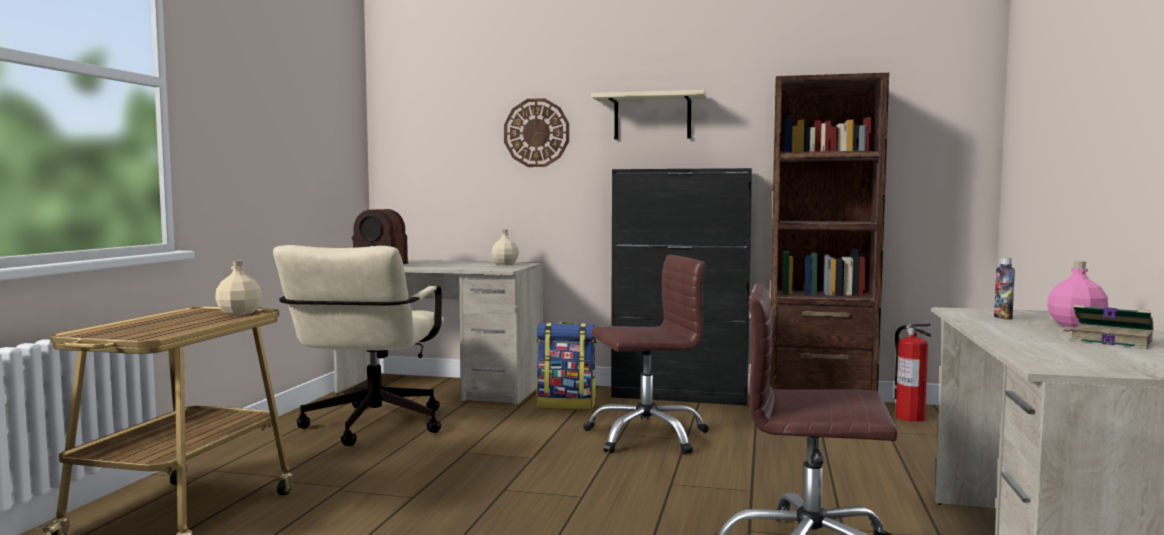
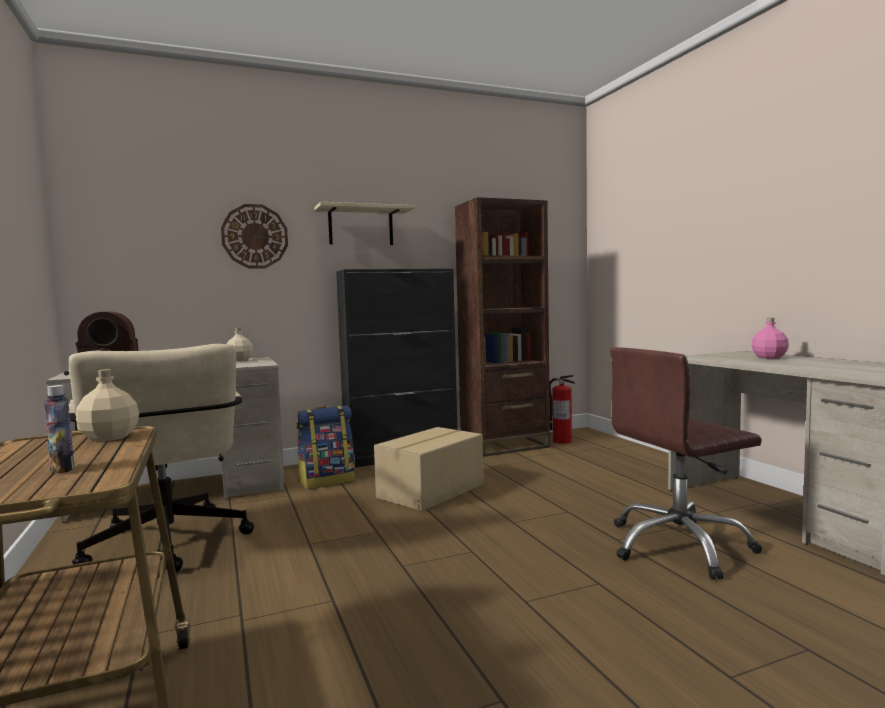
camera: 35 degrees left, 0 degrees up
(646, 436) = (432, 491): brown office chair -> cardboard box
(1003, 317) = (724, 358): bottle -> bottle (62, 469)
(1109, 340) = (819, 362): book -> none

